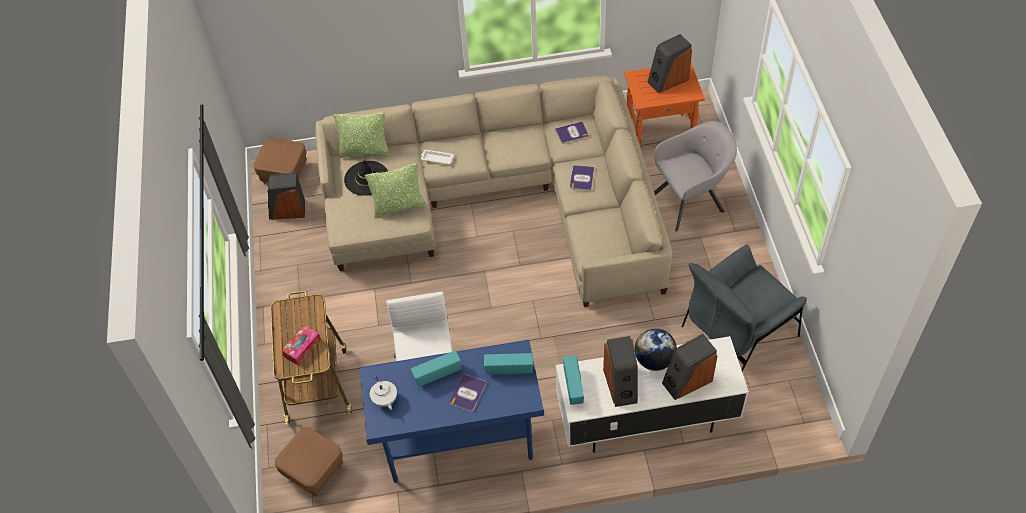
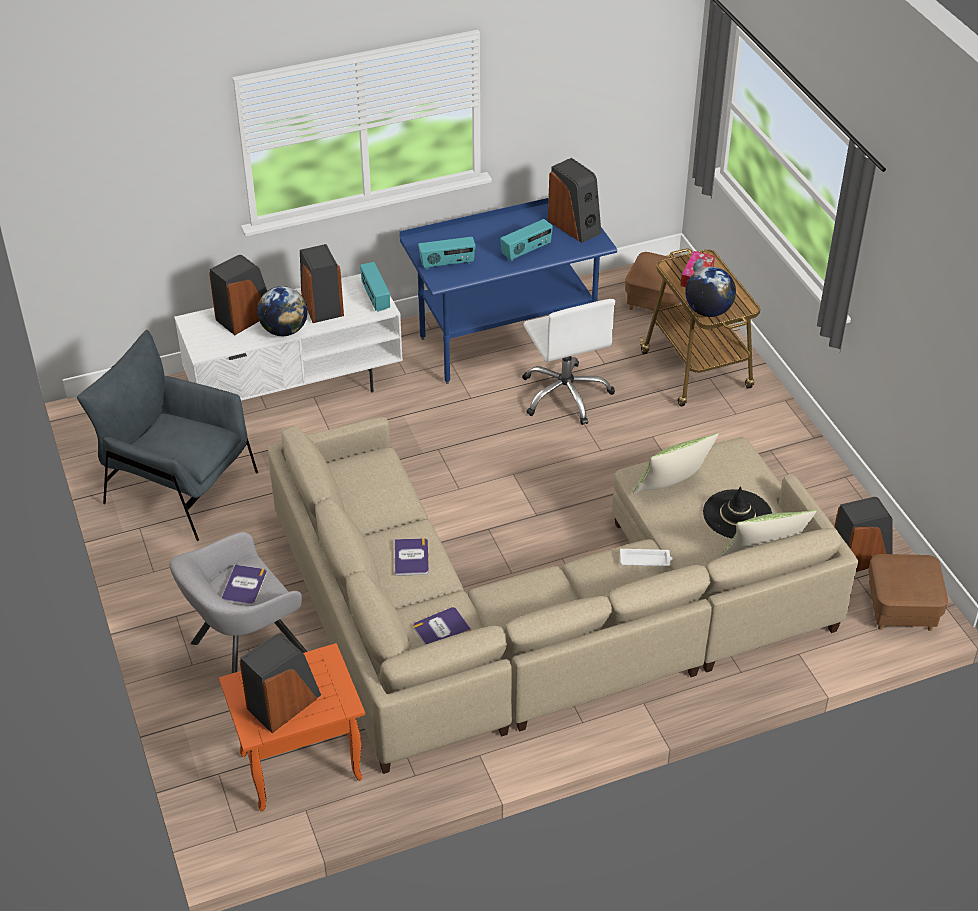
camera: 165 degrees right, 10 degrees down
(312, 307) = (708, 311): none -> globe
(385, 400) = (575, 226): white teapot -> speaker
(468, 393) = (487, 241): book -> book (244, 586)
(738, 332) = (179, 487): grey armchair -> grey armchair turned 105 degrees counterclockwise

